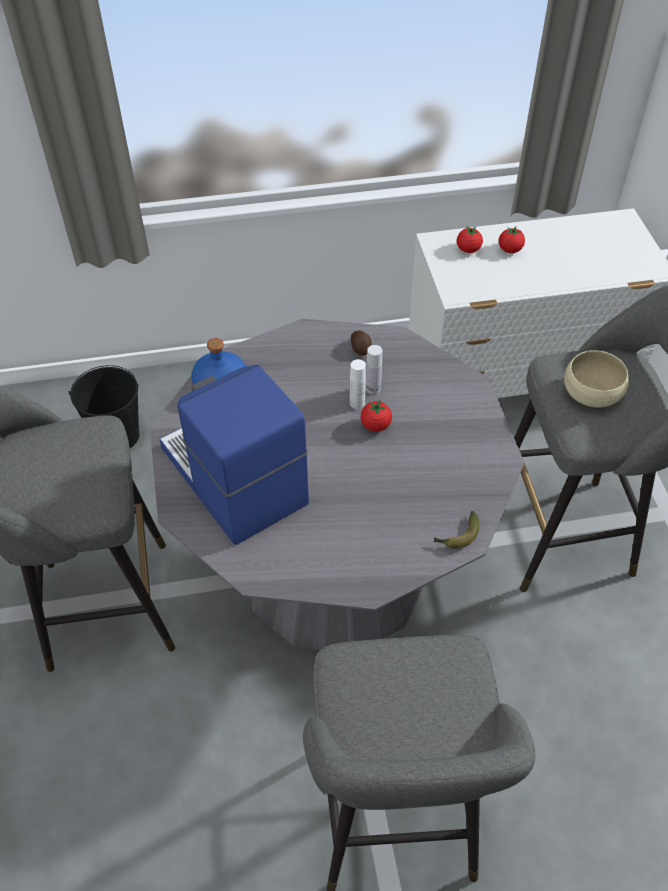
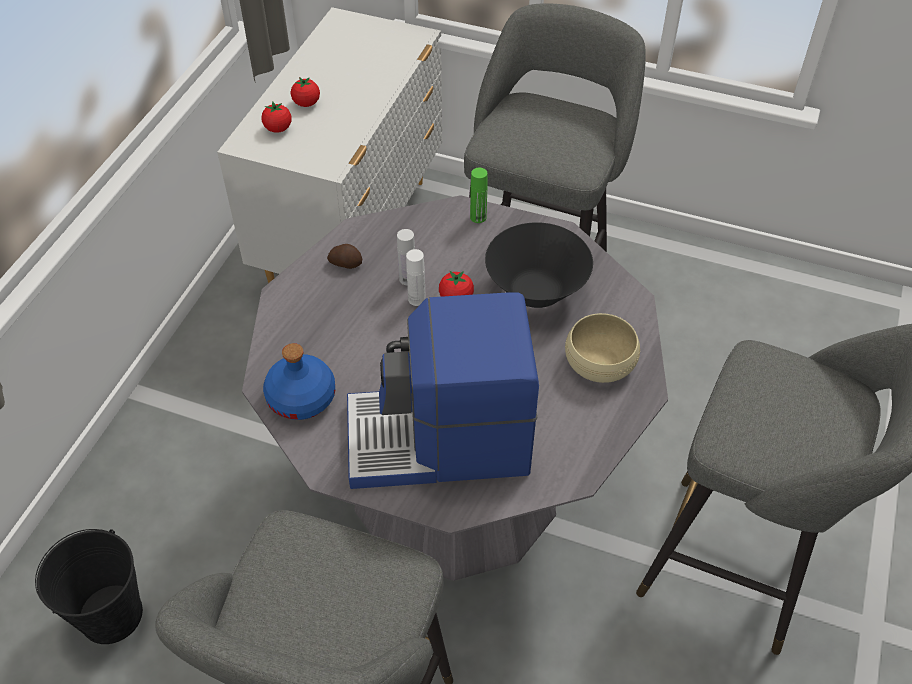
camera: 60 degrees left, 0 degrees up
(424, 470) = (536, 290): none -> black bowl
(457, 536) = (625, 304): banana -> none
(473, 399) = (478, 217): none -> green bottle
(592, 392) = (541, 137): beige bowl -> beige bowl (600, 362)

